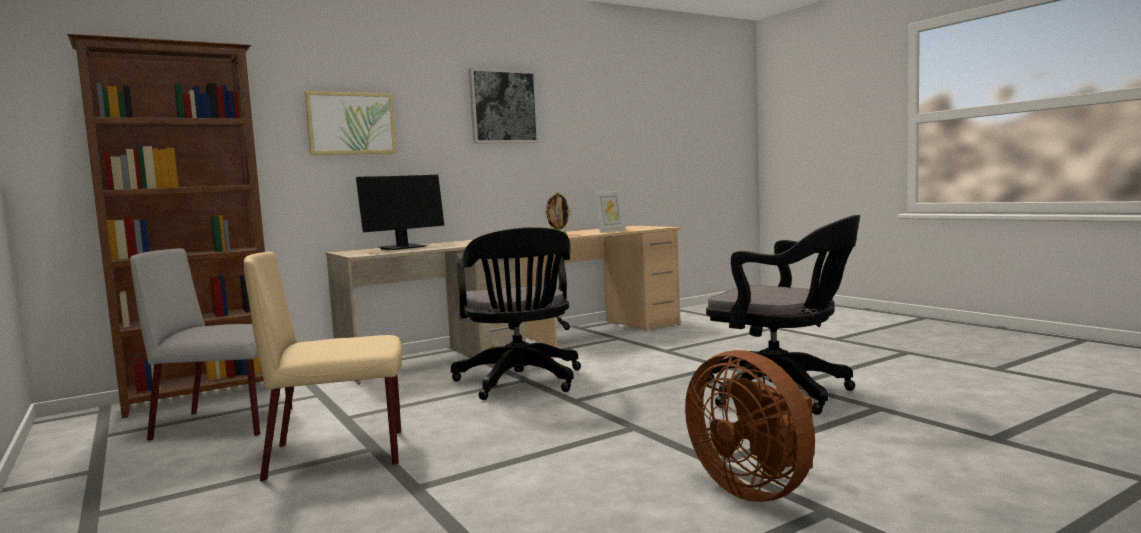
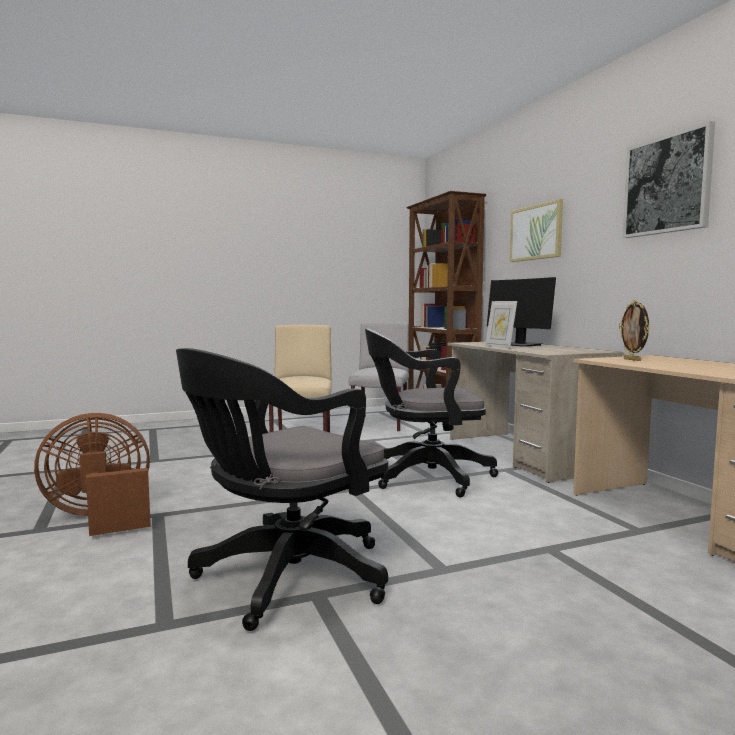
camera: 100 degrees right, 0 degrees up
(610, 231) = (693, 369): picture frame -> picture frame (500, 347)

